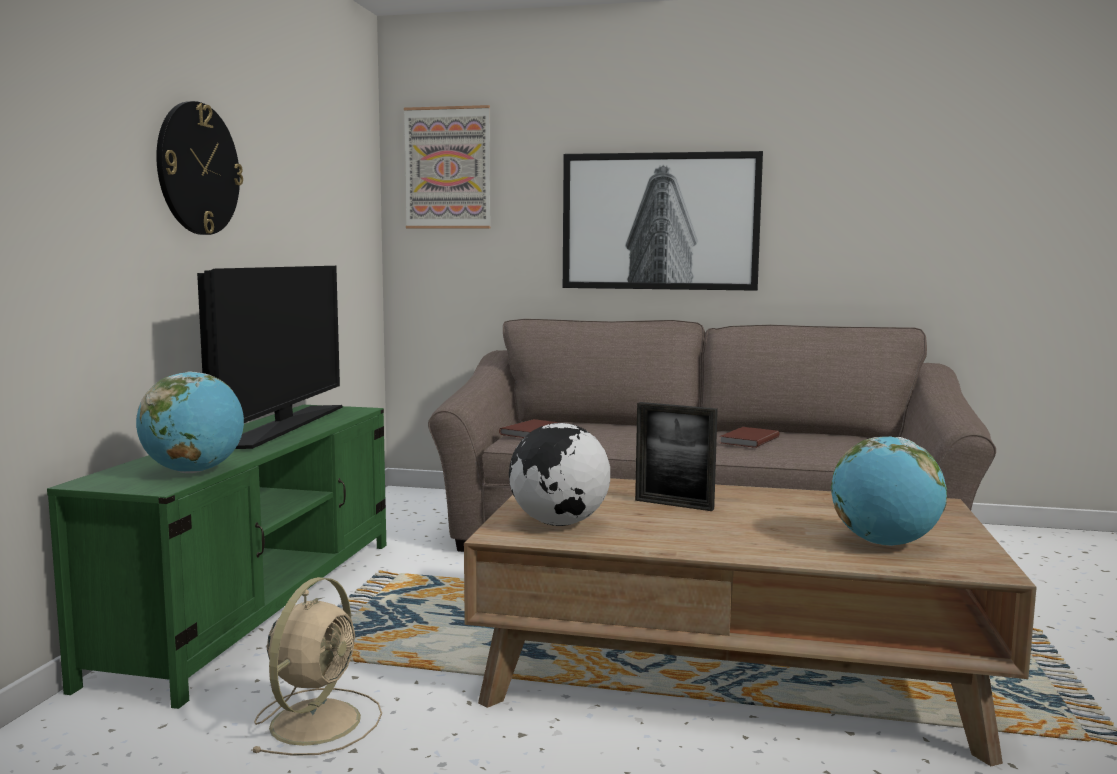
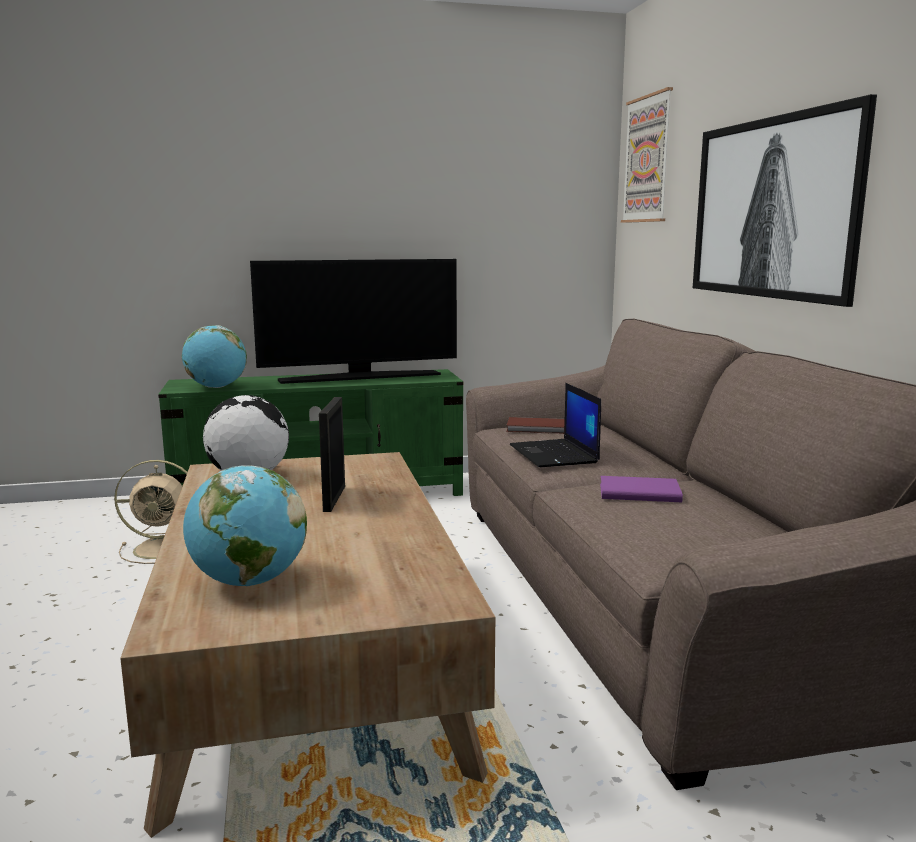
camera: 65 degrees right, 5 degrees up
(198, 169) = (321, 190): wall clock -> none
(625, 439) = (555, 454): none -> laptop
(747, 440) = (638, 492): brown book -> purple book

